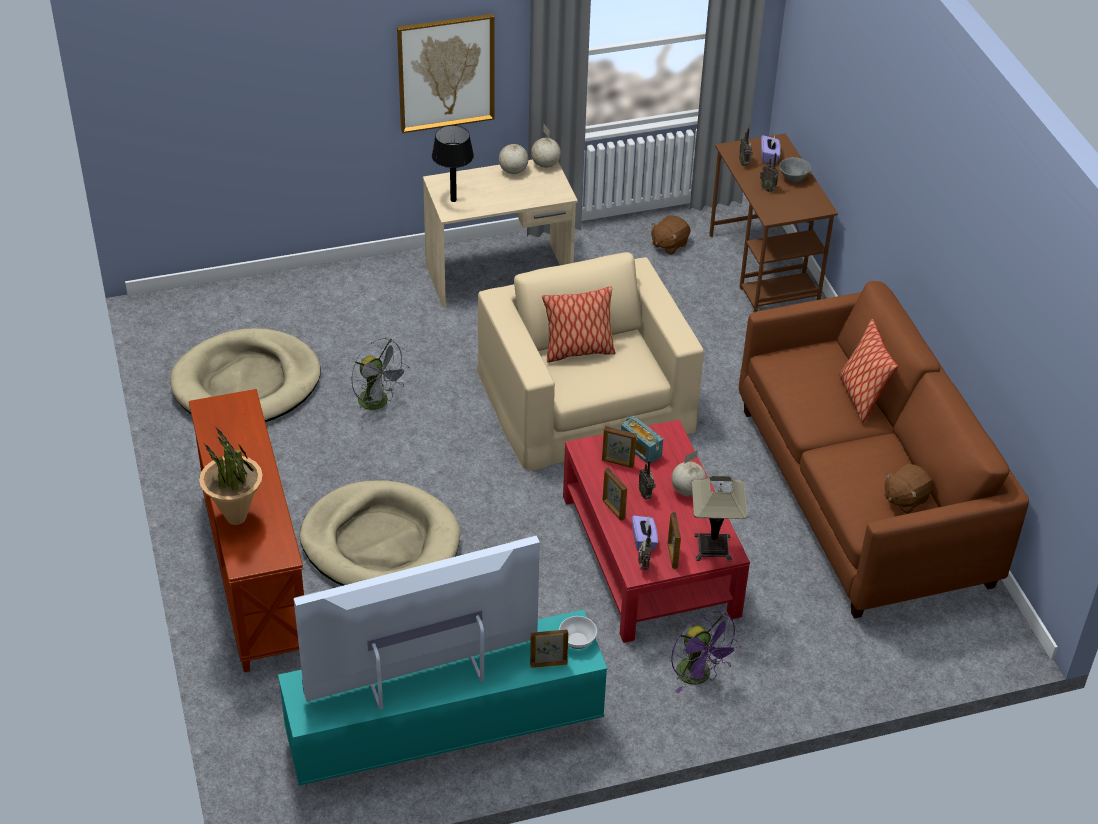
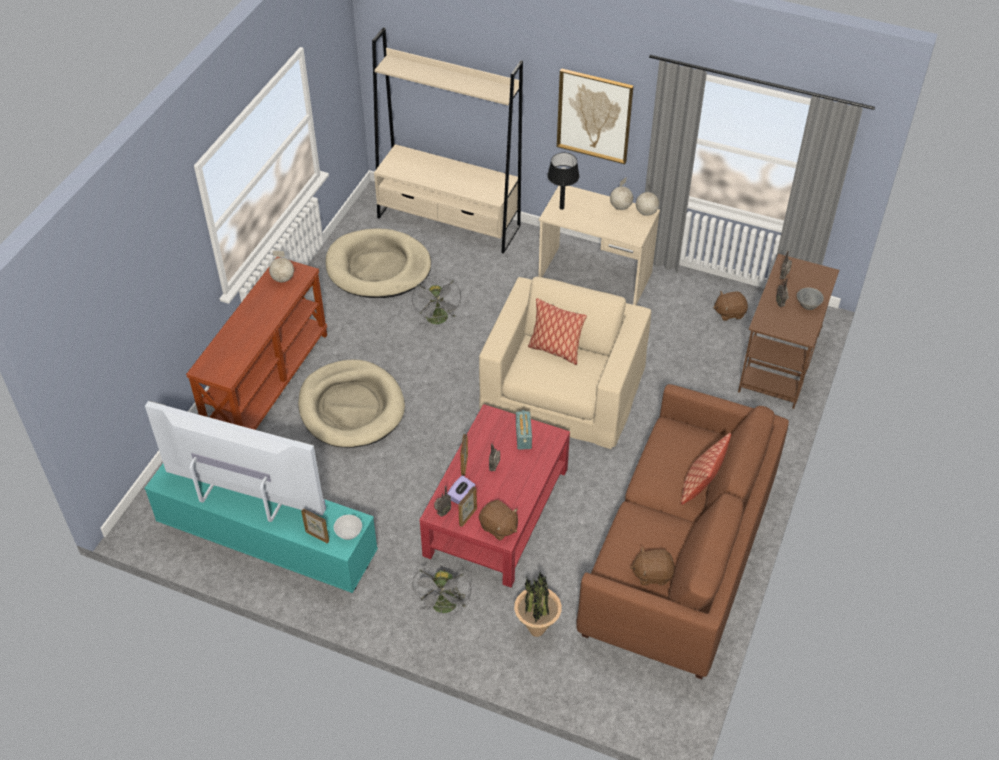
camera: 40 degrees right, 5 degrees up
(236, 518) = (227, 340): potted plant -> potted plant (537, 630)
(276, 296) = (449, 222): none -> beige bookcase
(617, 463) = (499, 437): picture frame -> none
(686, 490) = (523, 480): globe -> globe (282, 278)
(699, 676) = (444, 608): purple fan -> grey fan
(713, 547) = (498, 527): table lamp -> brown plush toy
(769, 156) = (807, 281): purple tissue box -> none

